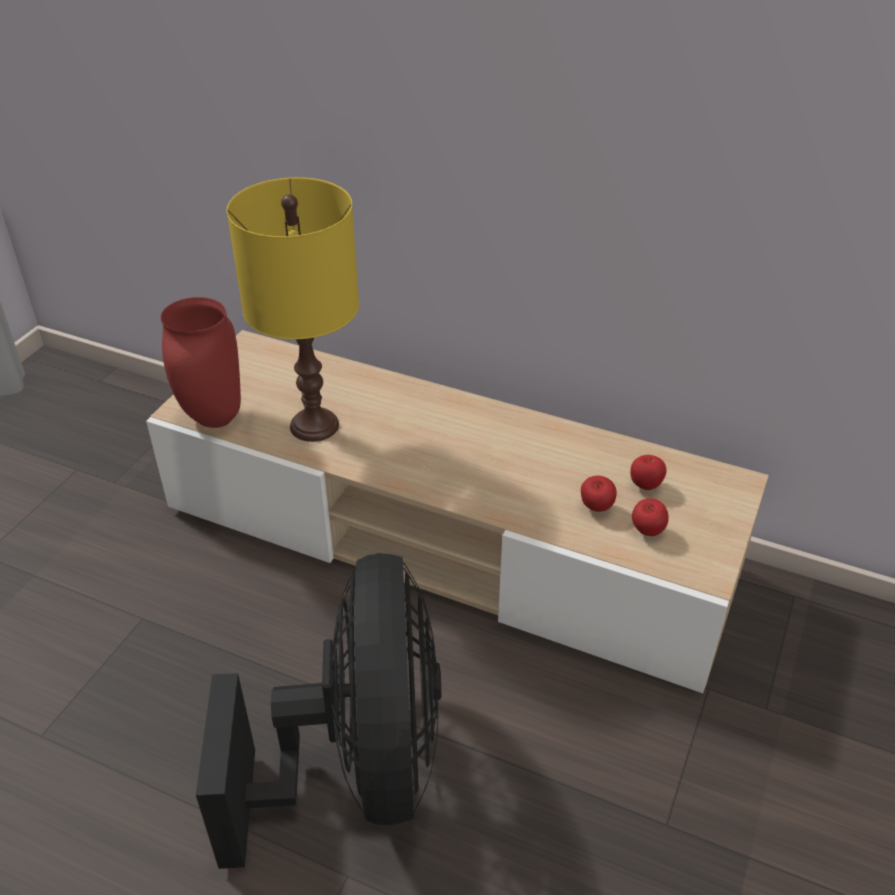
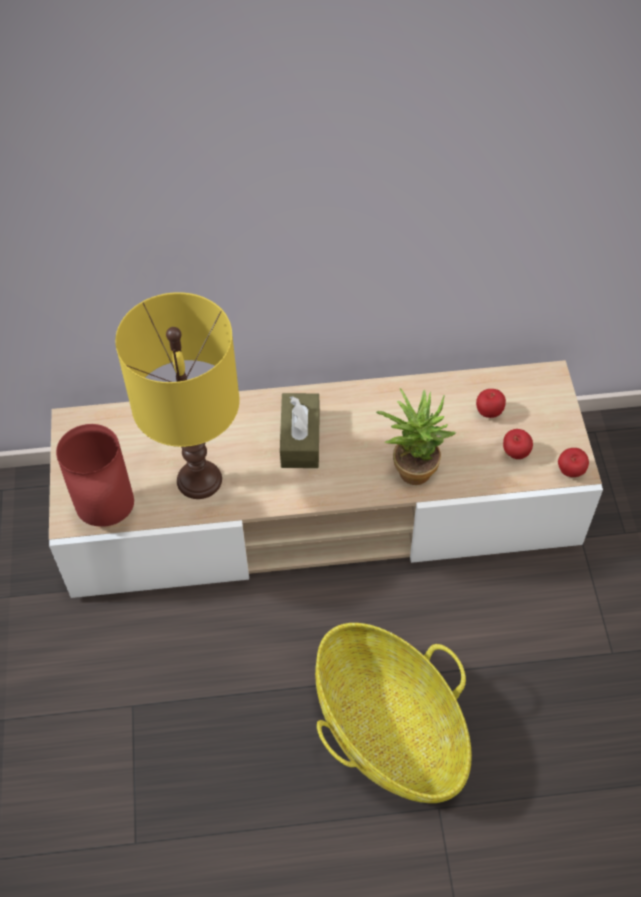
camera: 30 degrees left, 15 degrees up
(357, 767) = (389, 730): black fan -> basket
(434, 432) = (300, 439): none -> brown tissue box
(526, 497) = (412, 466): none -> potted plant
(596, 508) = (467, 451): apple -> apple (570, 472)

